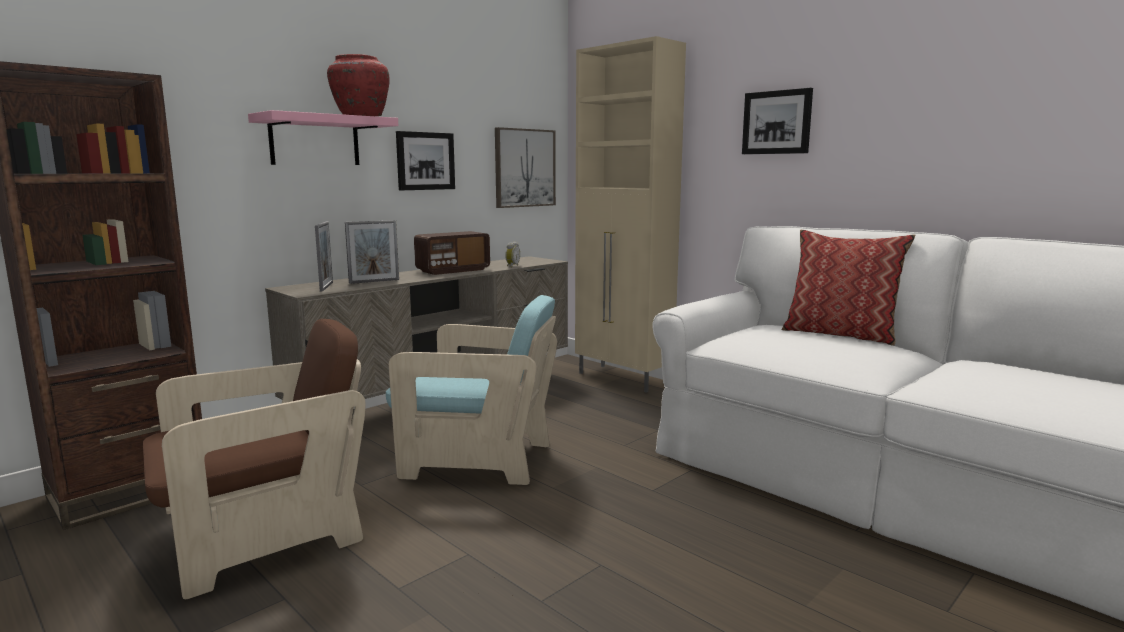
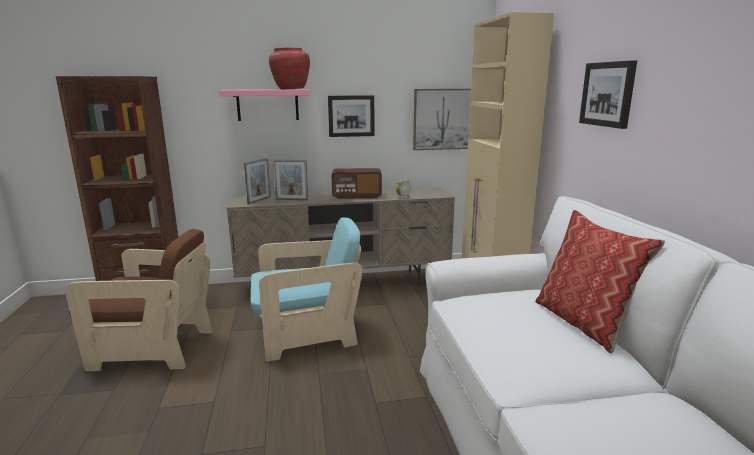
camera: 35 degrees right, 5 degrees up
(476, 459) = (307, 334): turquoise armchair -> turquoise armchair turned 60 degrees counterclockwise

